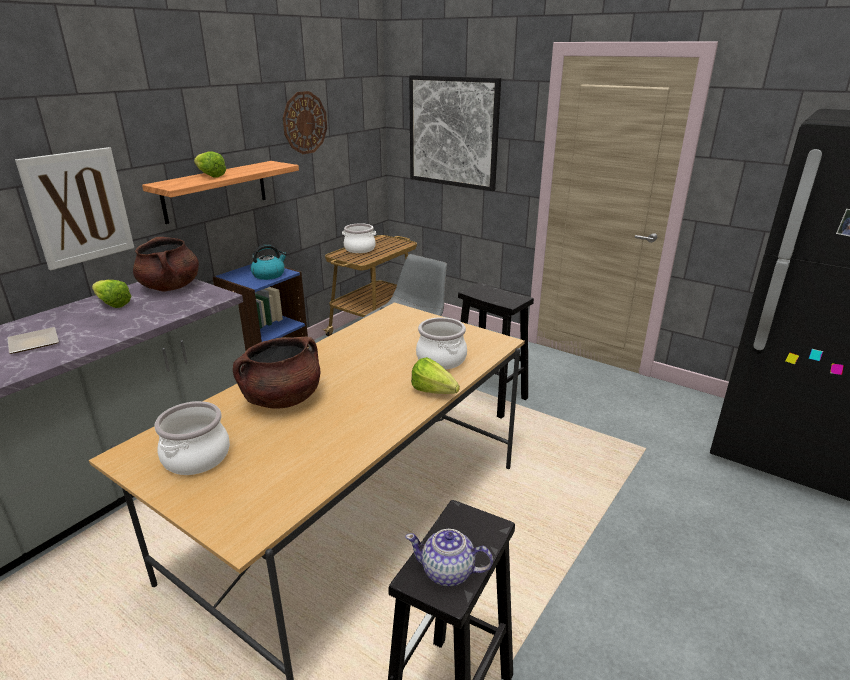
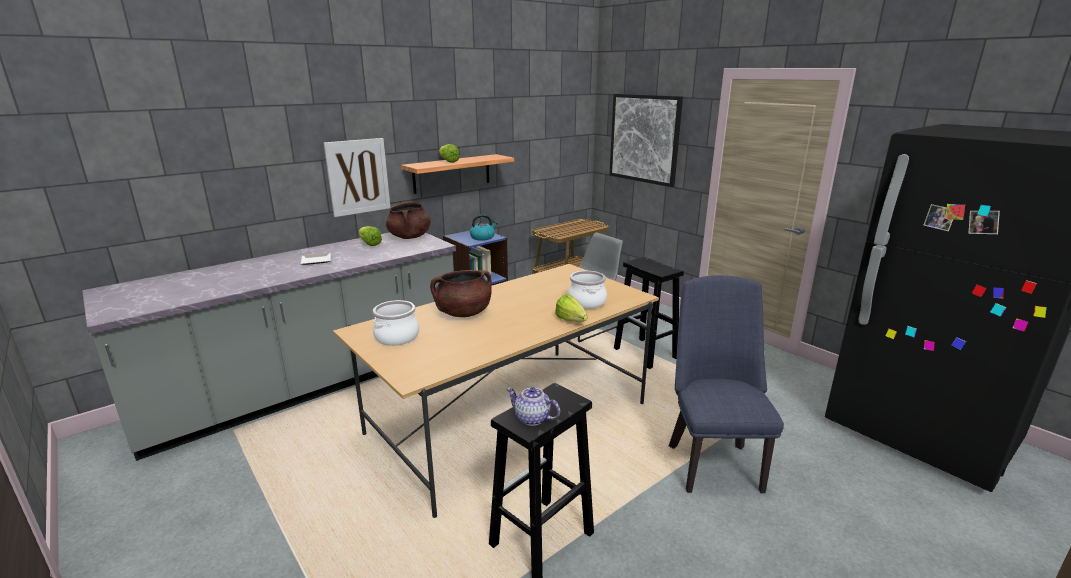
camera: 15 degrees right, 5 degrees down
(304, 123) = (525, 127): wall clock -> none
(359, 249) = (560, 227): cooking pot -> none
(613, 534) = (712, 461): none -> blue chair

